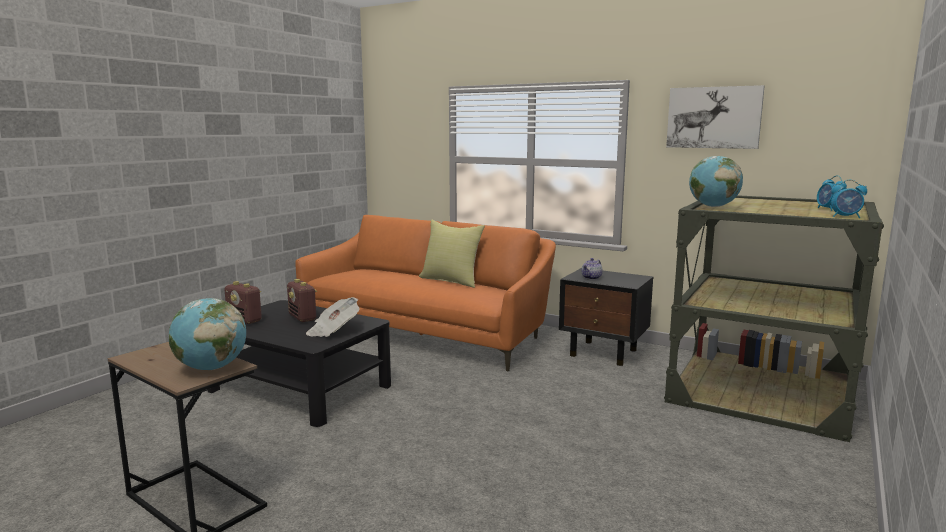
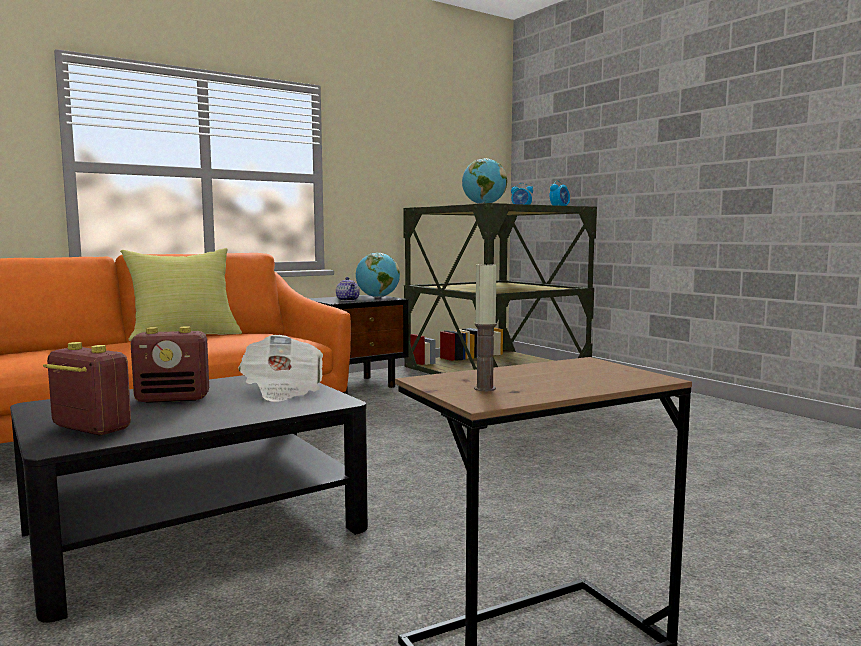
camera: 65 degrees left, 5 degrees down
(156, 354) = (485, 388): none -> candle
(211, 368) = (590, 369): globe -> globe (377, 297)
(245, 320) = (91, 428): radio -> radio turned 120 degrees counterclockwise
(713, 117) = (397, 135): picture -> none

